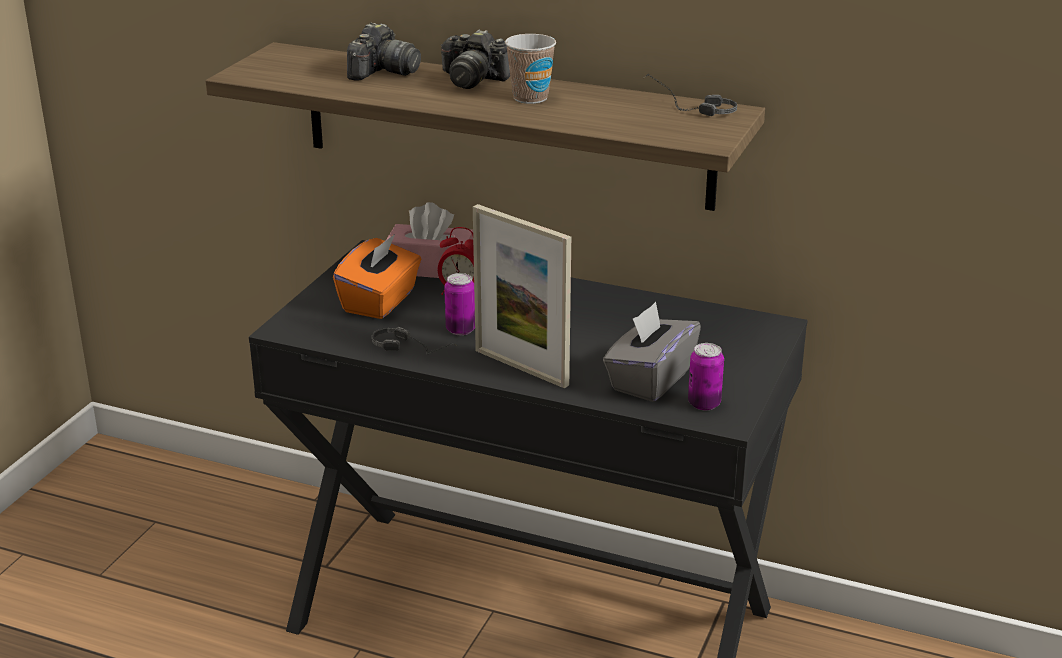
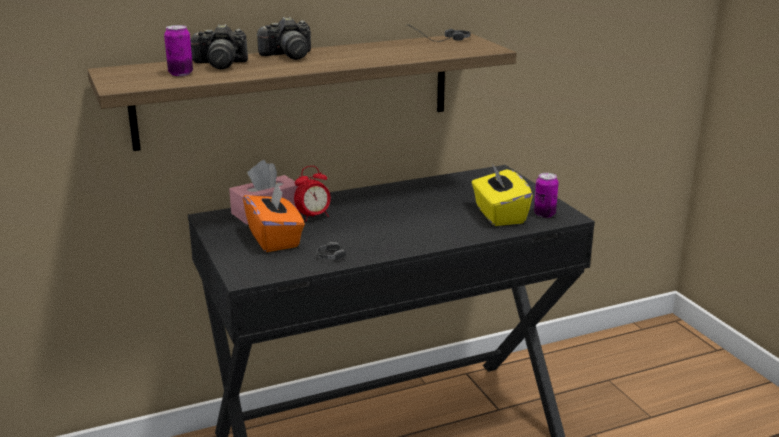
camera: 45 degrees left, 5 degrees down
(383, 72) = (220, 64): camera -> camera turned 105 degrees clockwise
(460, 330) = (355, 233): can -> can (180, 73)
(521, 367) = (427, 236): picture frame -> none
(530, 98) = (347, 54): cup -> none
(650, 379) = (499, 215): grey tissue box -> yellow tissue box

